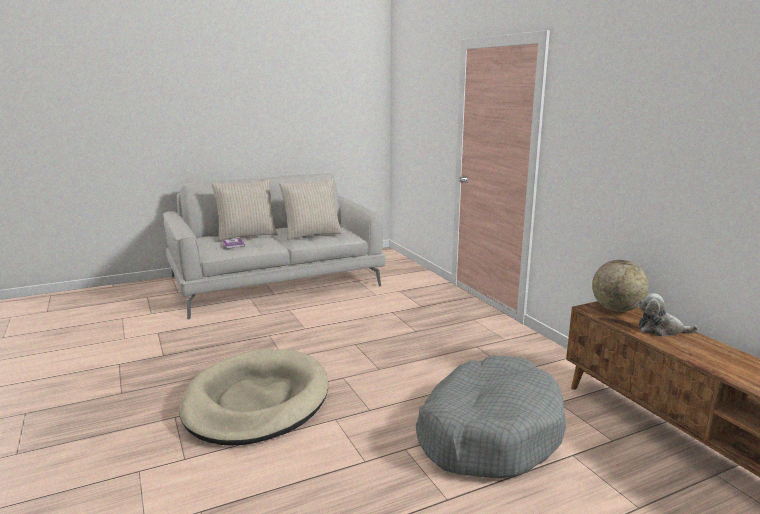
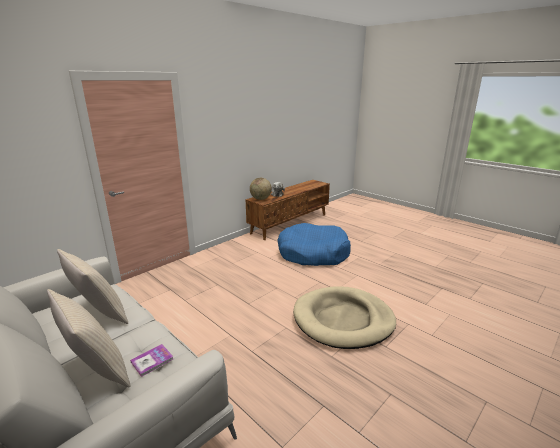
camera: 110 degrees left, 5 degrees up
(488, 432) = (313, 253): grey dog bed -> blue dog bed

